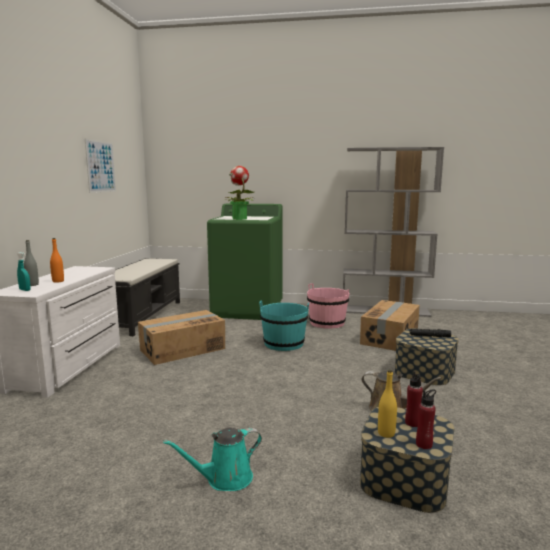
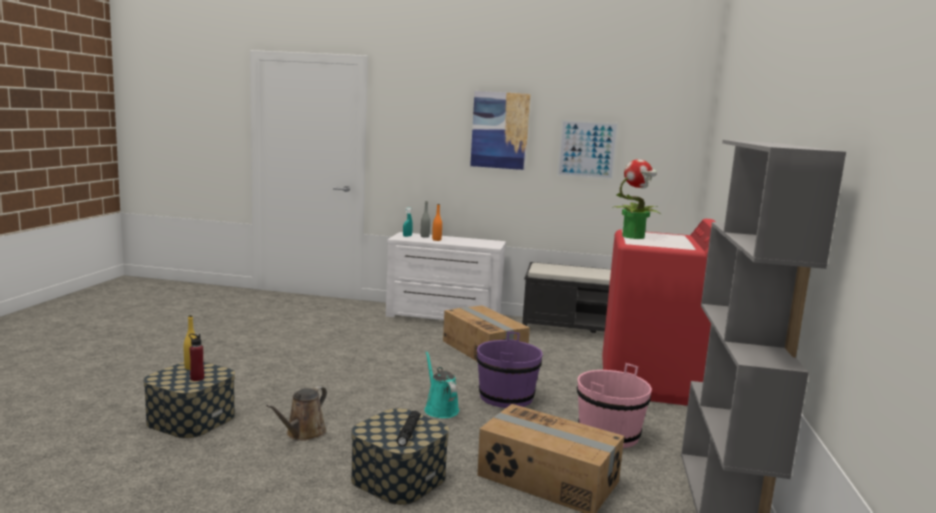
camera: 90 degrees right, 0 degrees up
(48, 149) = (500, 130): none -> picture
(225, 479) = (242, 363): turquoise watering can -> turquoise watering can (440, 409)
(248, 310) = (652, 383): green washing machine -> red washing machine
(284, 343) = (506, 397): turquoise bucket -> purple bucket
(424, 444) = (165, 376): red bottle -> none

